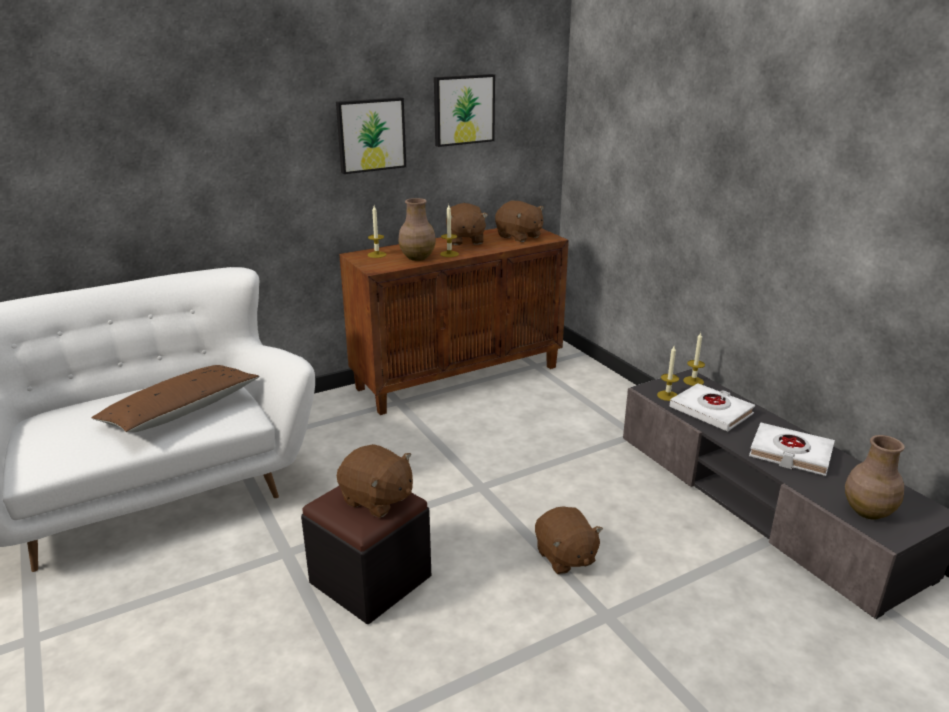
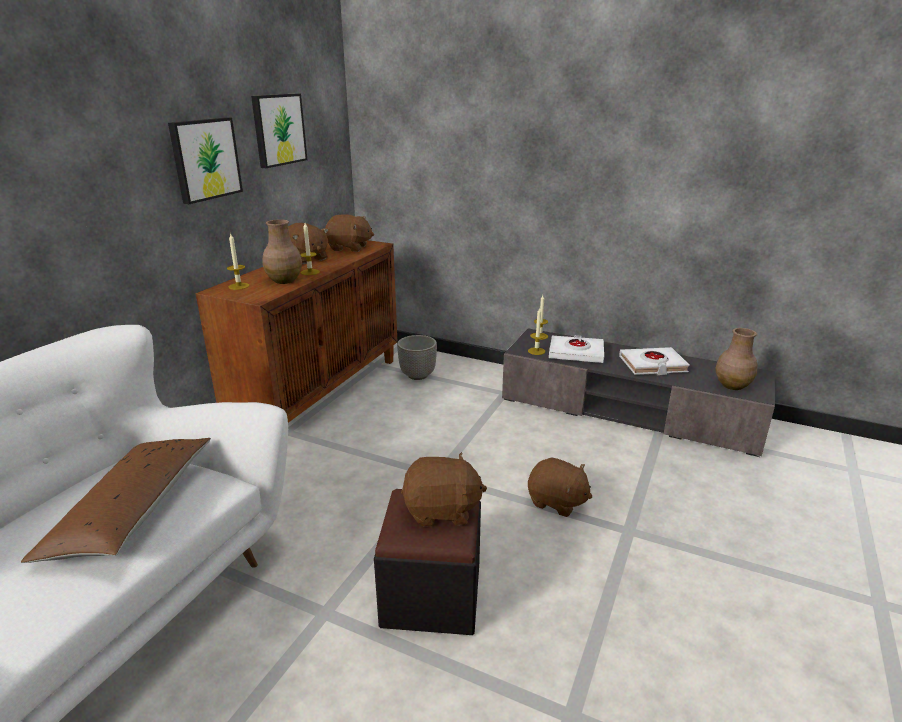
camera: 35 degrees left, 0 degrees up
(565, 388) = (418, 375): none -> planter

